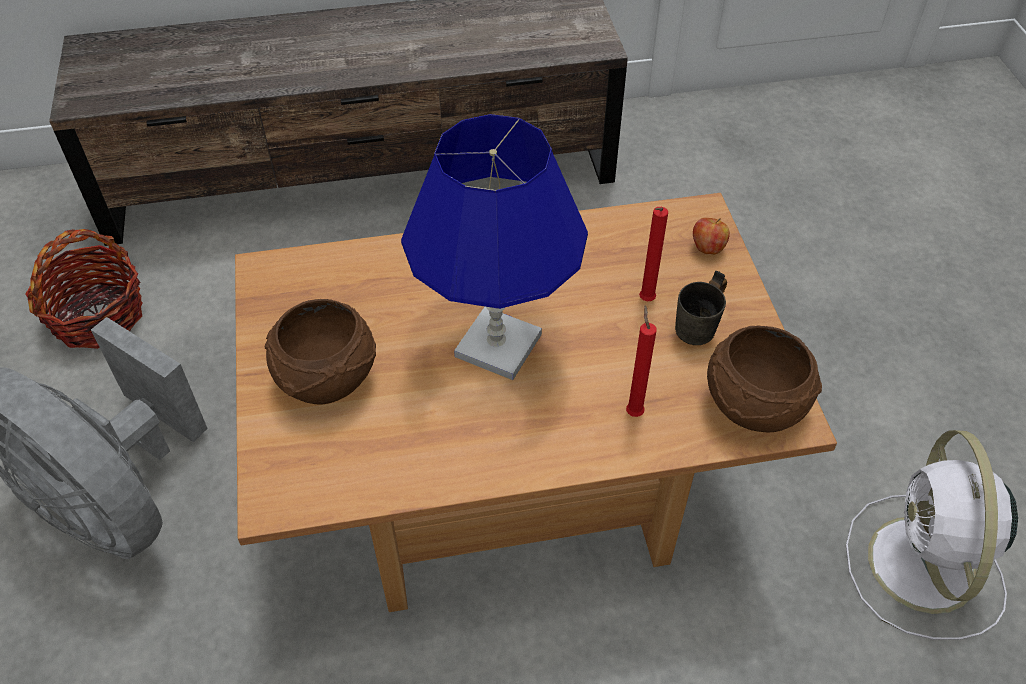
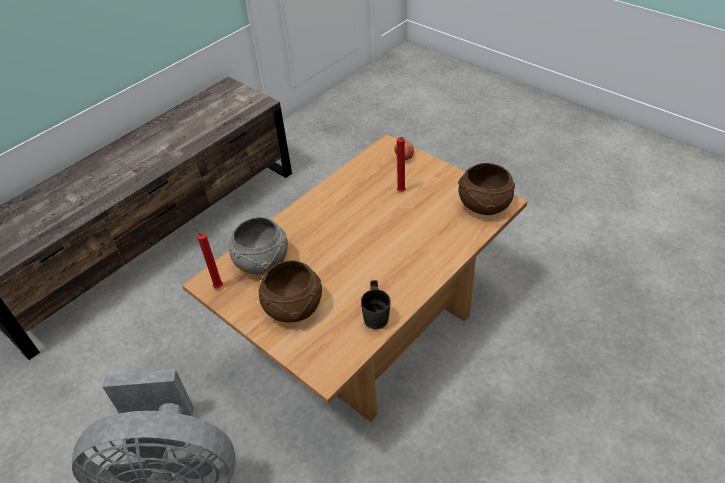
camera: 35 degrees left, 5 degrees down
(98, 315) = (63, 397): basket -> none
(354, 287) = (262, 263): none -> grey bowl
(497, 345) = (357, 246): blue table lamp -> none
(633, 411) = (442, 236): red candle -> red candle (217, 286)
(703, 328) = (435, 189): grey mug -> grey mug (379, 315)
(922, 569) = (561, 252): white fan -> none

